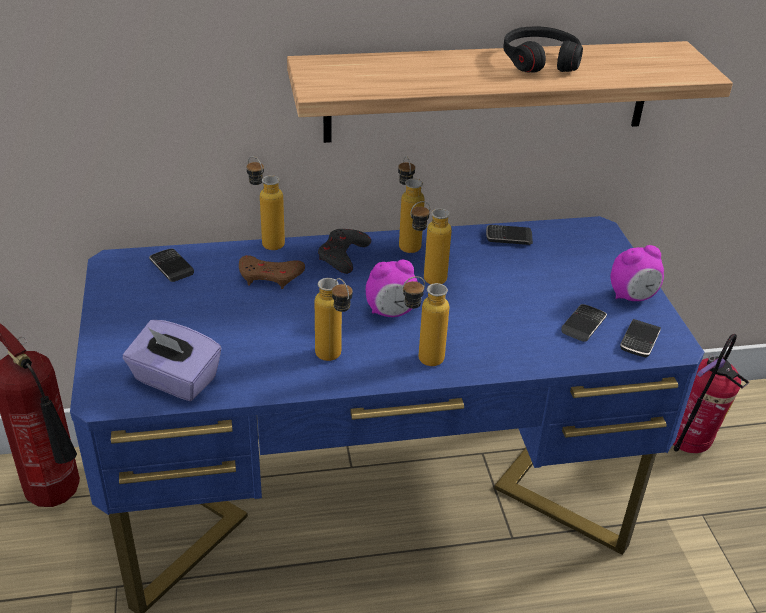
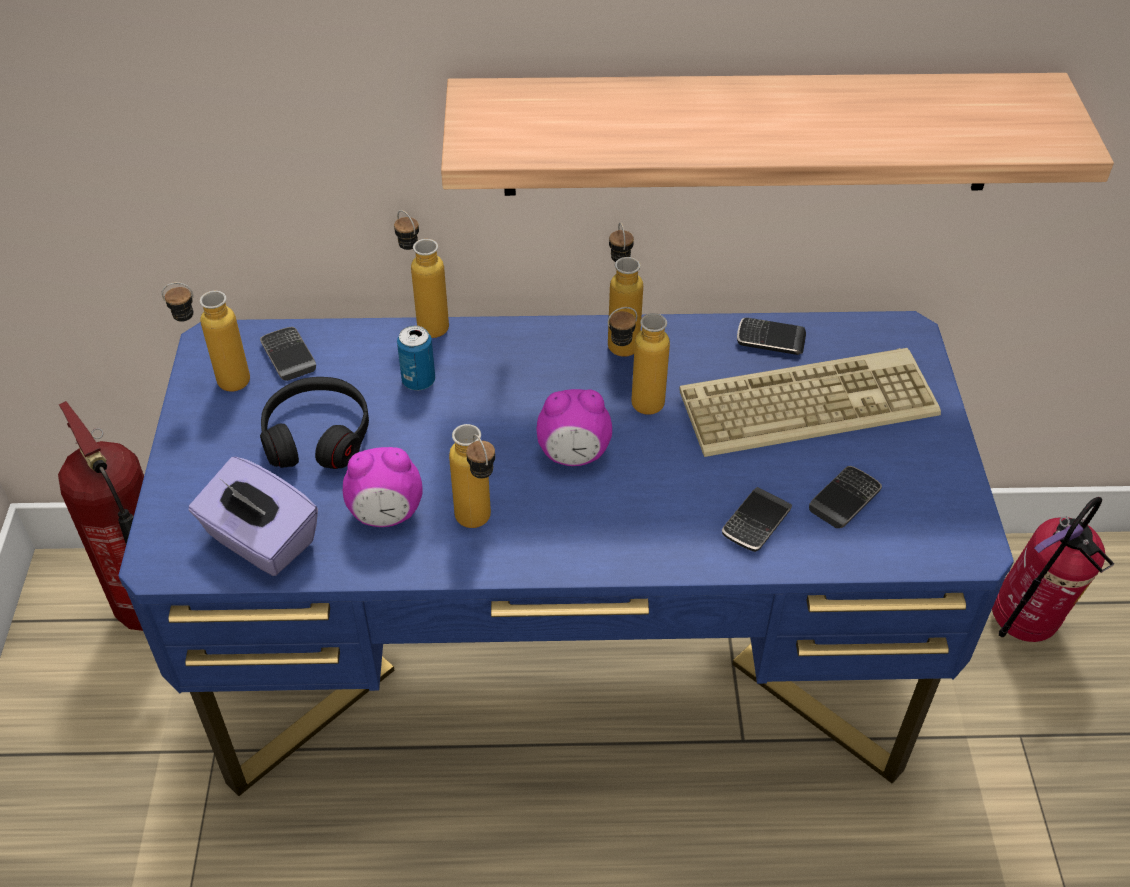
camera: 10 degrees right, 10 degrees up
(270, 276) = (418, 381): brown game controller -> can
(343, 255) = (526, 353): grey game controller -> none
(420, 361) = (598, 539): bottle -> bottle (220, 383)
(540, 61) = (821, 105): black headphones -> black headphones (317, 435)
(544, 270) = (808, 401): none -> keyboard
(632, 297) = (929, 457): alarm clock -> alarm clock (386, 514)
(639, 341) = (921, 534): phone -> phone (756, 522)

